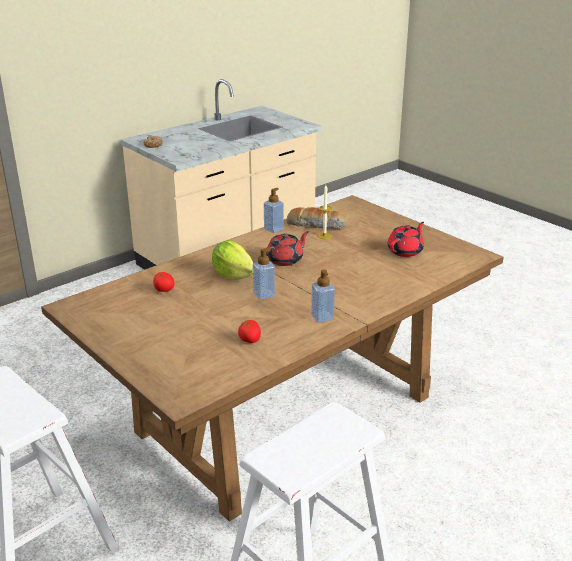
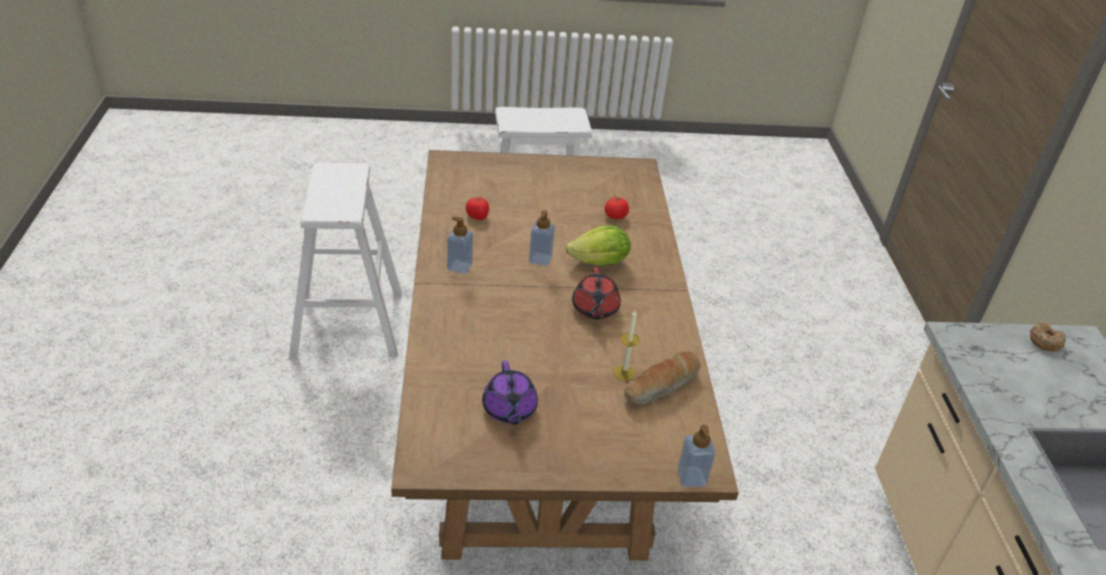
camera: 125 degrees right, 10 degrees up
(273, 229) = (684, 345): soap dispenser -> soap dispenser (691, 477)
(405, 251) = (509, 410): red teapot -> purple teapot

